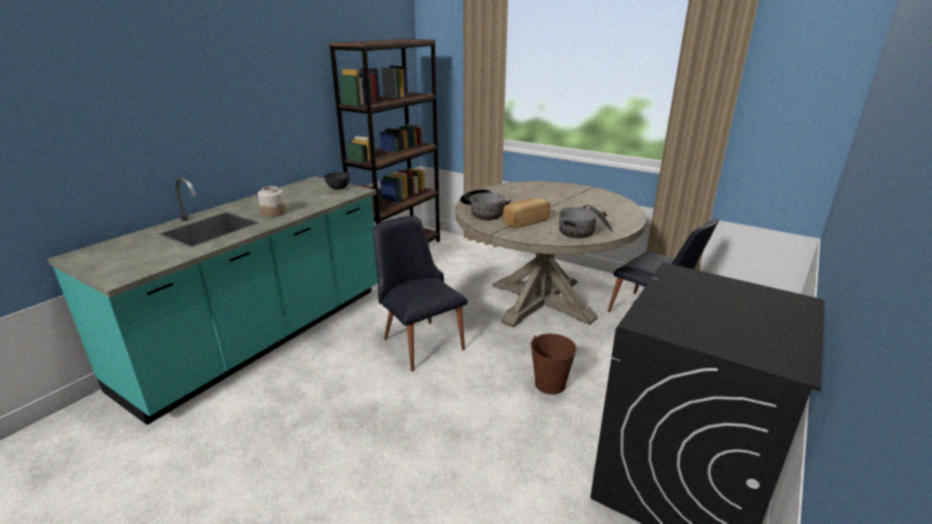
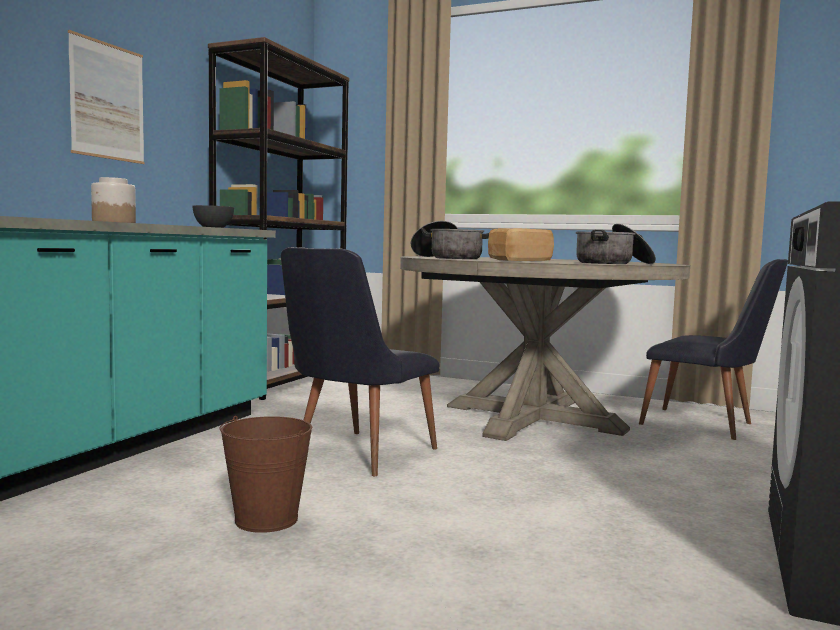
camera: 10 degrees left, 20 degrees down
(265, 110) = (107, 101): none -> picture
(419, 340) = (355, 456): black chair -> black chair turned 105 degrees counterclockwise
(550, 384) = (607, 491): brown bucket -> brown bucket (266, 519)

